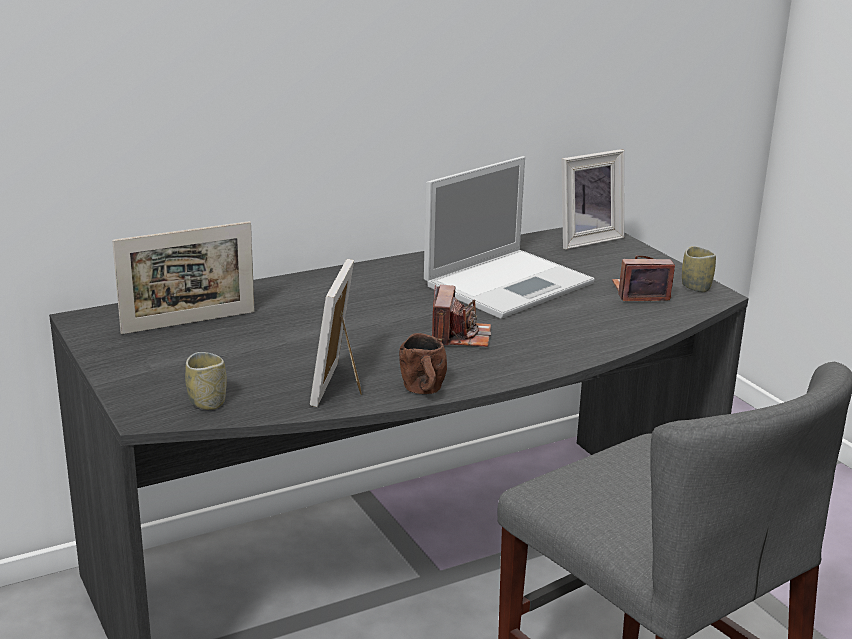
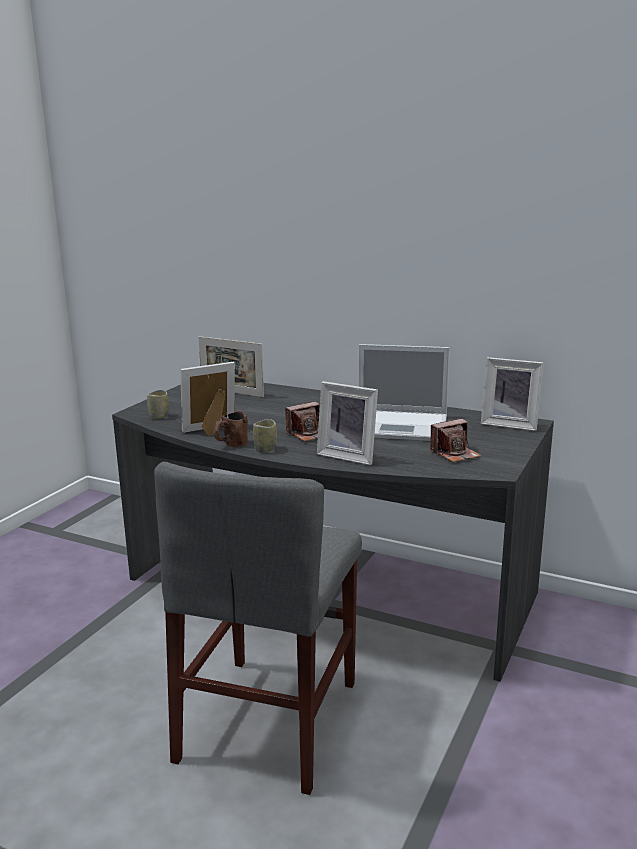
camera: 55 degrees right, 5 degrees down
(570, 341) = (349, 456): none -> picture frame
(639, 293) = (455, 454): camera -> camera turned 105 degrees clockwise
(696, 287) = (498, 464): cup -> cup (265, 449)

